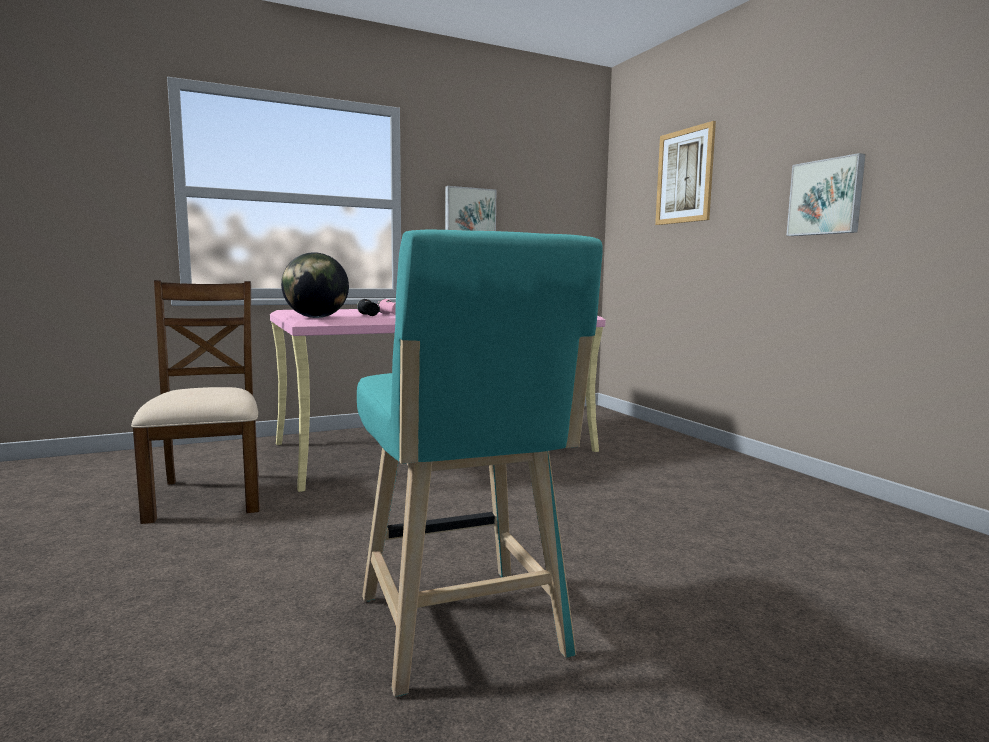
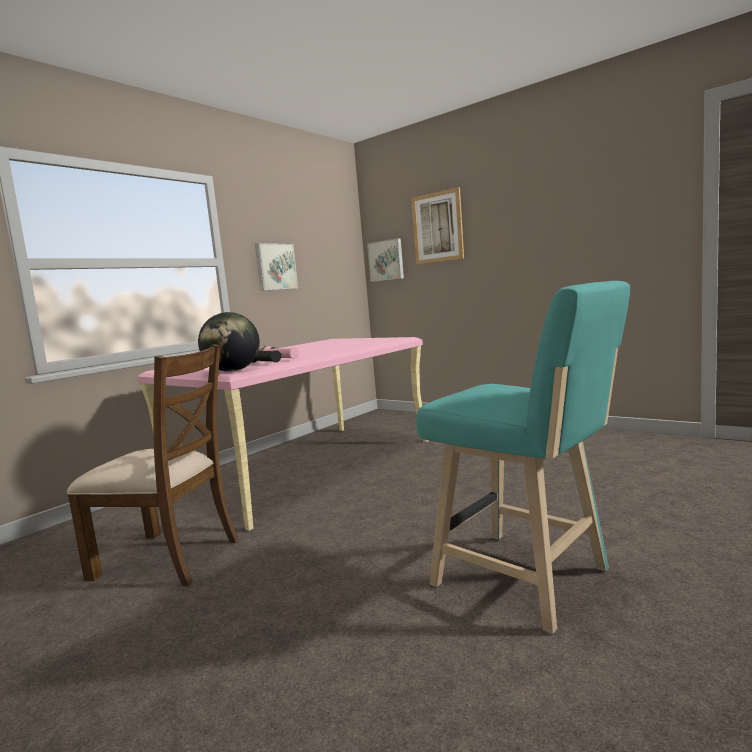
camera: 25 degrees left, 0 degrees up
(209, 495) = (168, 558): brown chair -> brown chair turned 150 degrees clockwise
(826, 197) = (556, 239): picture -> picture (386, 260)

